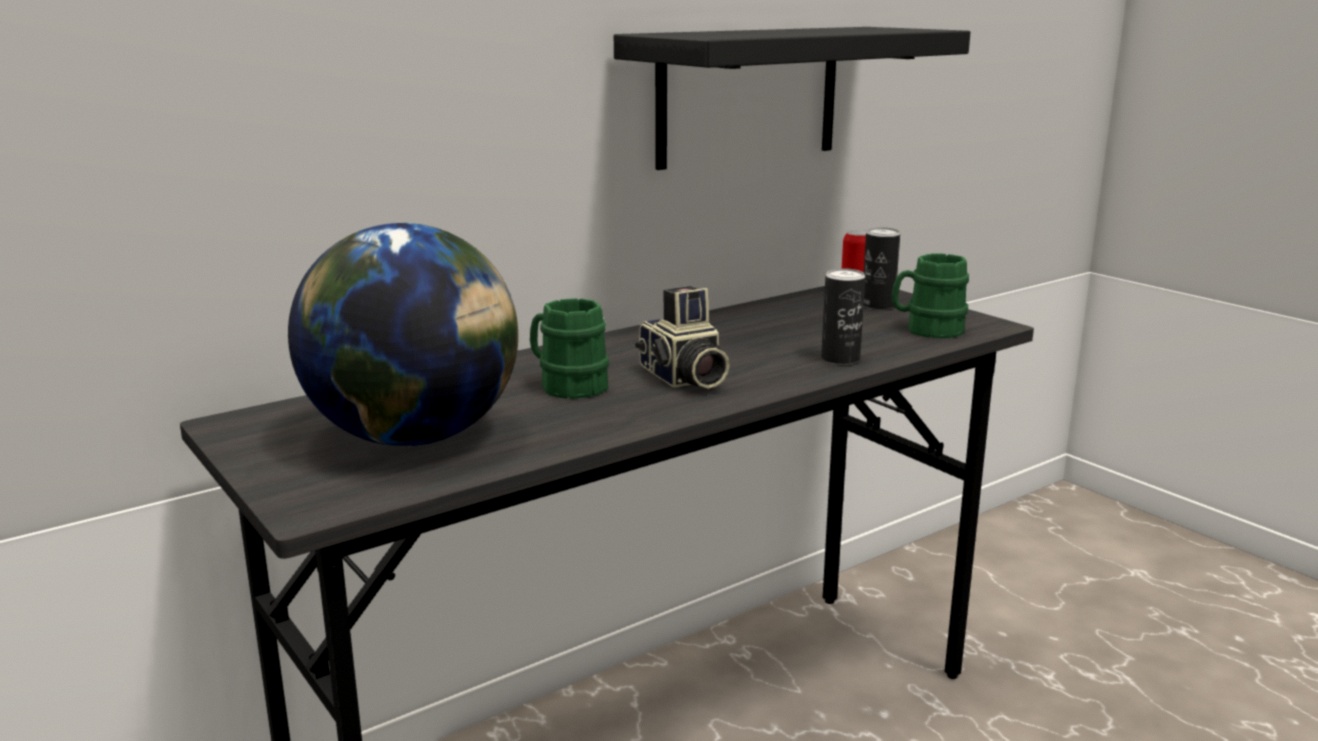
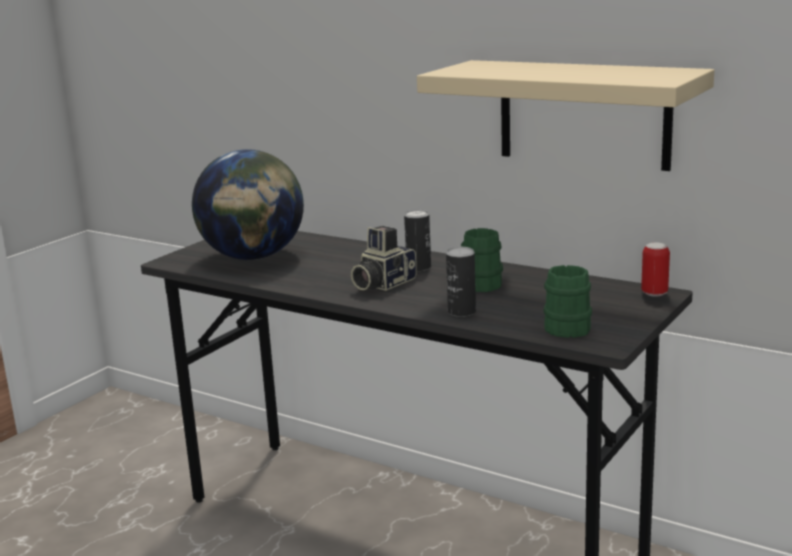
camera: 70 degrees right, 0 degrees up
(567, 386) = (346, 265): green mug -> green mug (483, 282)
(748, 95) = (583, 114): black shelf -> beige shelf
(878, 305) = (613, 305): can -> can (418, 267)

